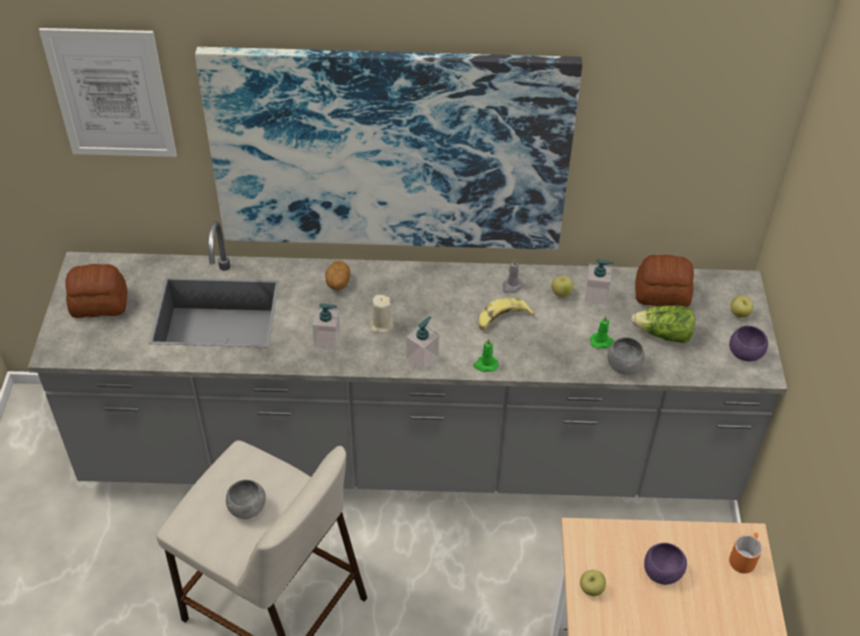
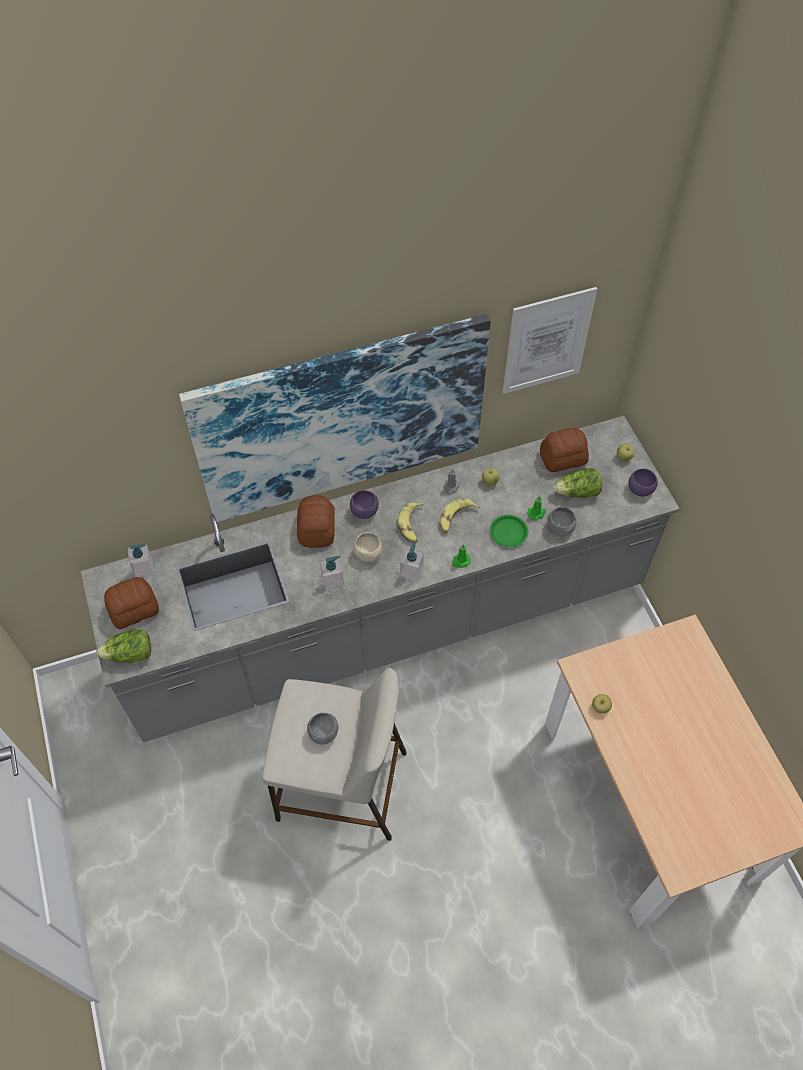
camera: 20 degrees left, 10 degrees up
(70, 345) = (130, 654): none -> lettuce
(111, 94) = (107, 448): picture -> picture (547, 341)
(338, 284) = (317, 528): potato -> bread
(381, 325) = (368, 553): beige candle -> beige bowl
(446, 311) = (411, 525): none -> banana
(558, 352) = (509, 532): none -> green plate
(596, 295) = (516, 475): soap dispenser -> soap dispenser (144, 568)
(662, 572) = (642, 677): purple bowl -> purple bowl (364, 511)
(743, 557) = (691, 645): orange mug -> none

